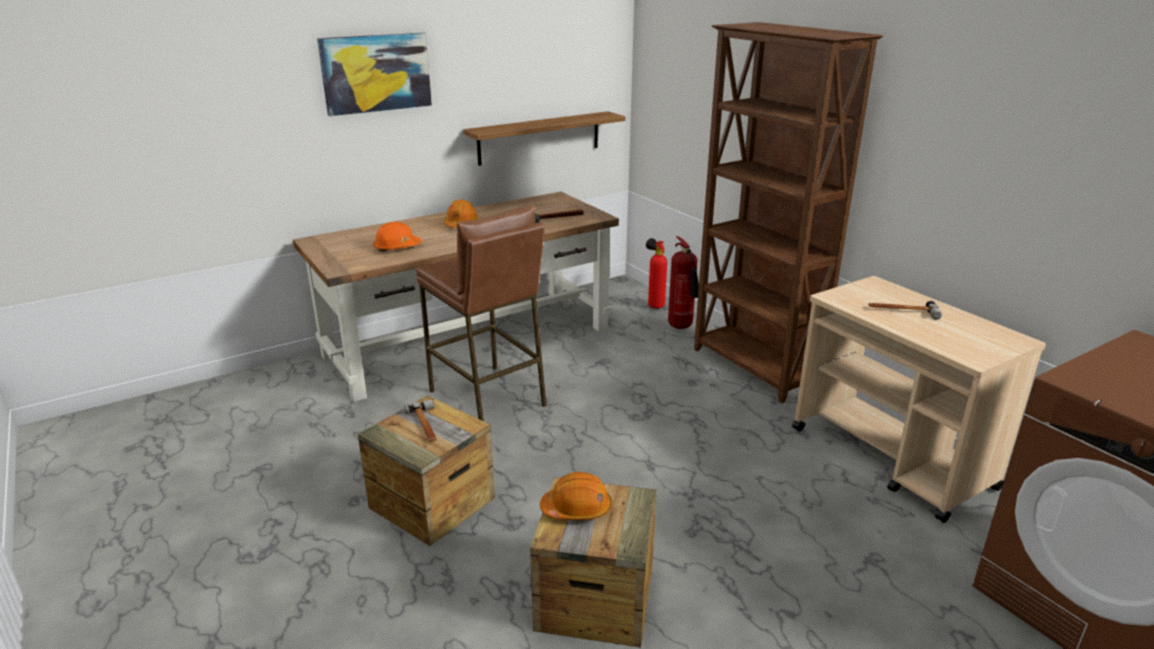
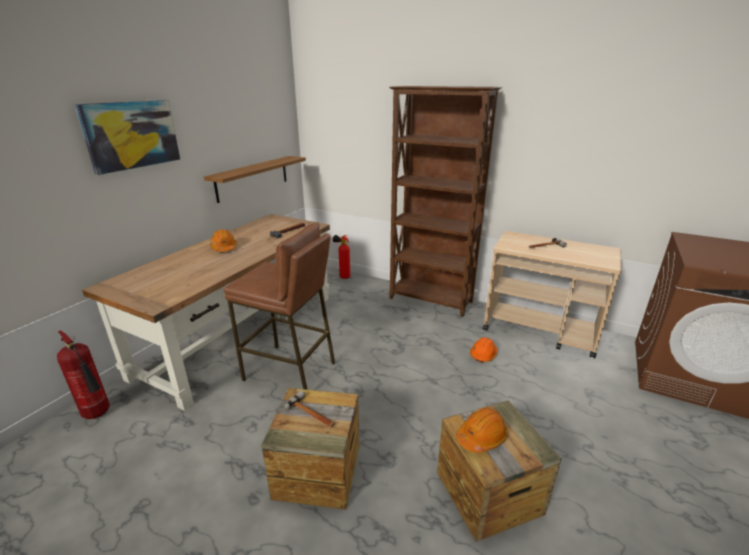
camera: 30 degrees left, 0 degrees up
(397, 247) = (191, 276): orange hard hat -> orange hard hat (483, 355)
(682, 327) = (371, 286): fire extinguisher -> fire extinguisher (99, 414)

